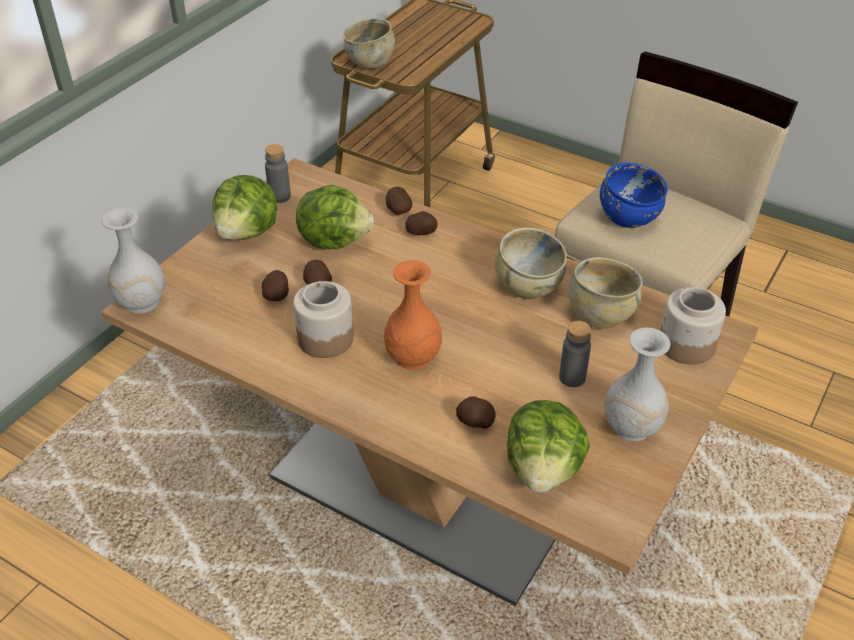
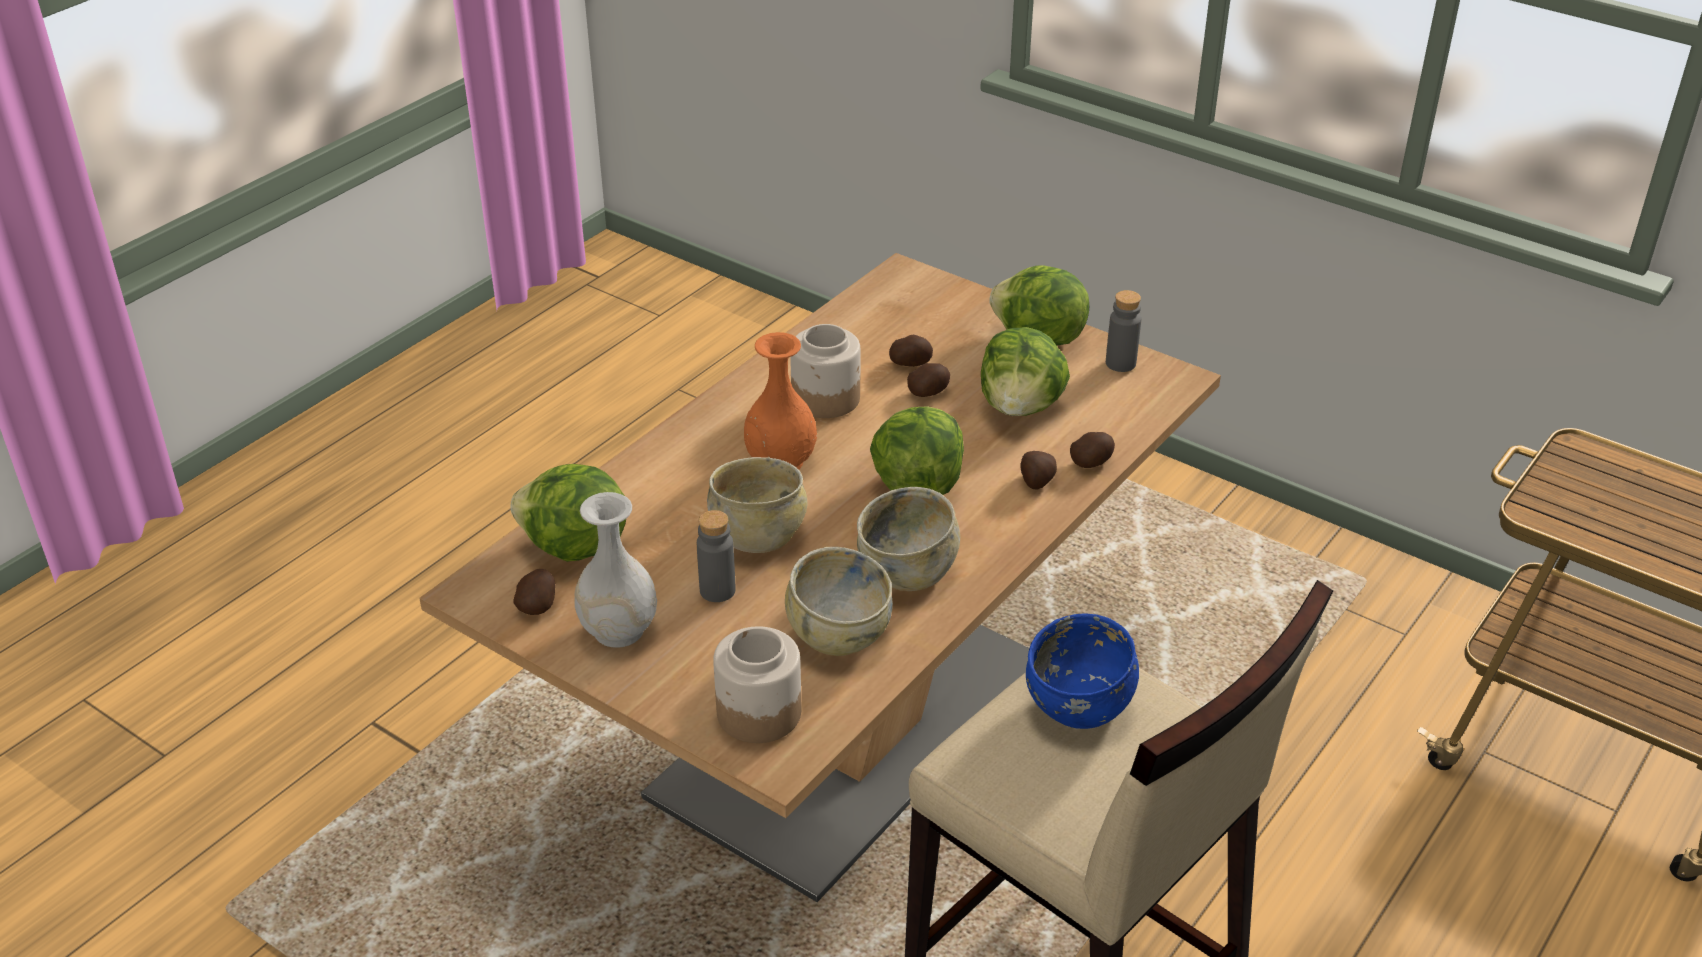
camera: 95 degrees right, 5 degrees down
(141, 302) = (907, 275): white vase -> none
(370, 61) = (1575, 469): beige bowl -> beige bowl (758, 534)
(432, 285) = (917, 485): none -> lettuce
(475, 422) = (661, 502): potato -> potato (538, 605)

